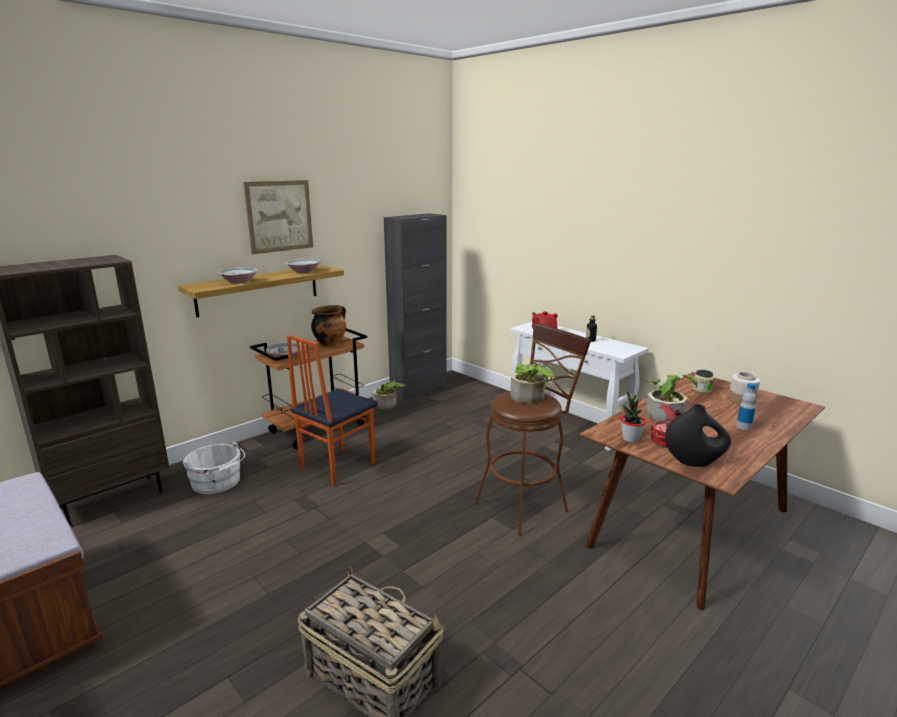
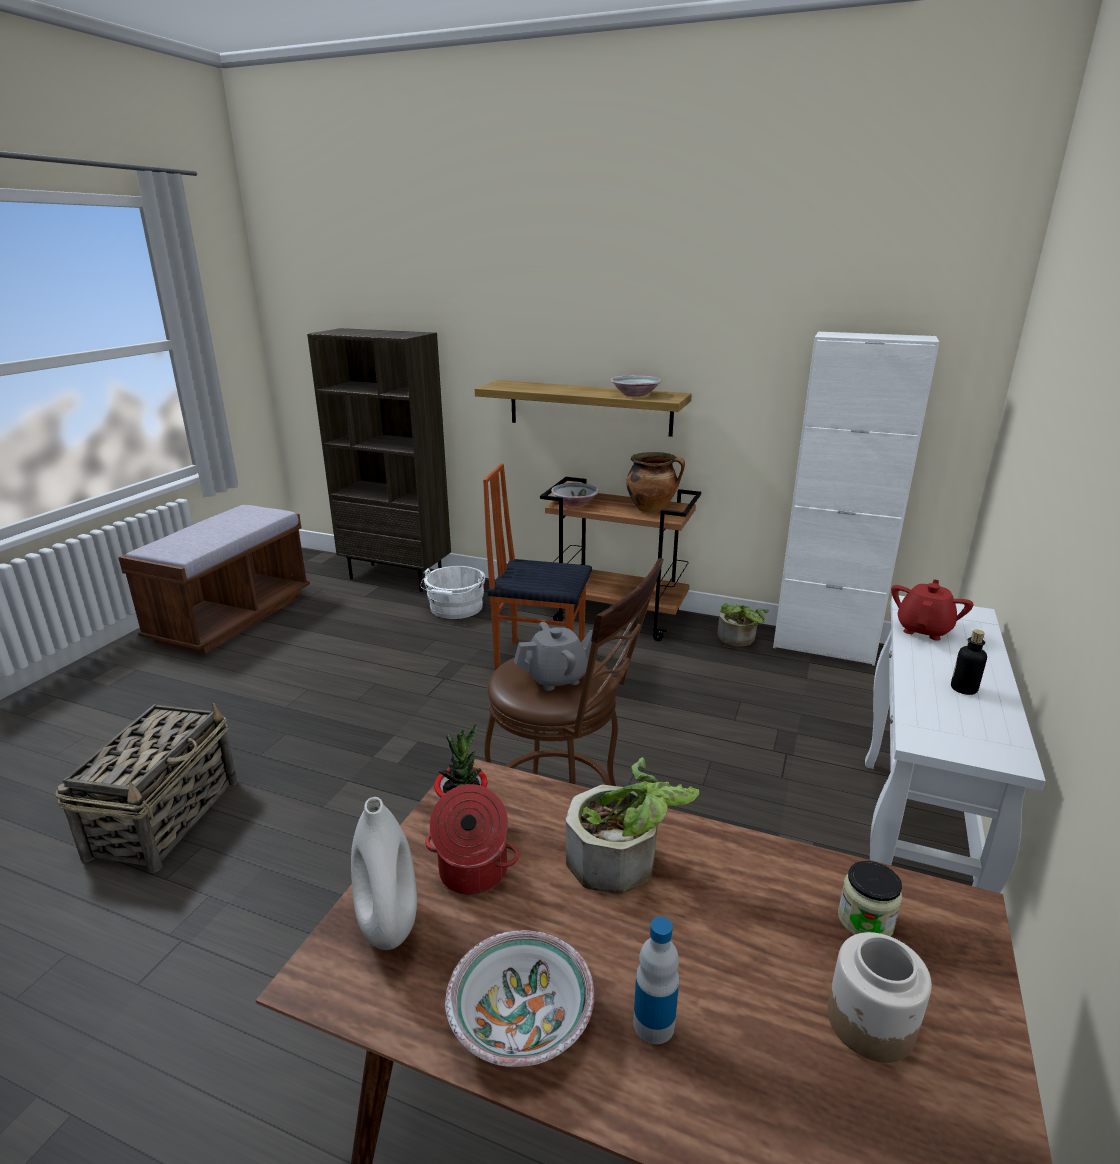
camera: 65 degrees right, 5 degrees up
(239, 281) = (542, 388): bowl -> bowl (522, 1018)
(279, 216) = (632, 310): picture -> none
(418, 389) = (824, 646): black cabinet -> white cabinet
(531, 398) = (557, 678): potted plant -> grey teapot
(693, 462) = (389, 922): black vase -> white vase

